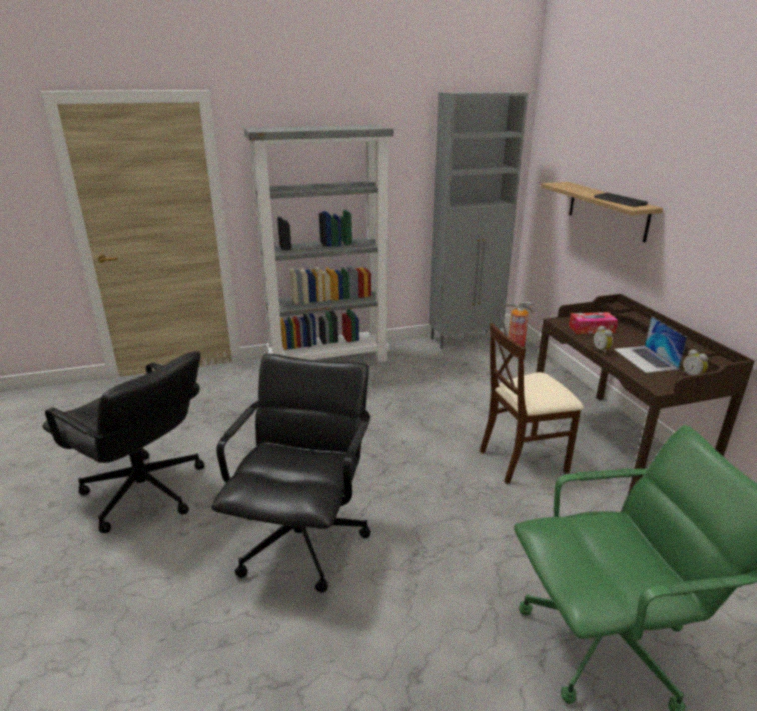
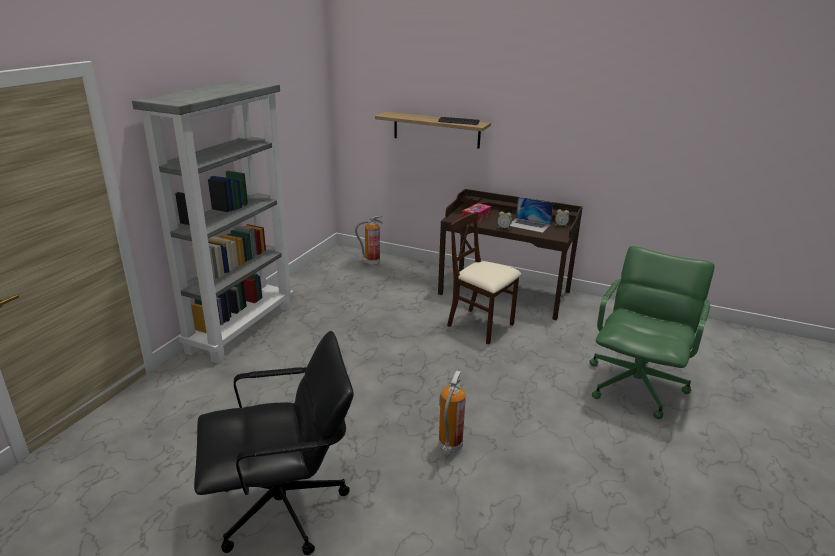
camera: 50 degrees left, 0 degrees up
(302, 540) = (450, 447): black office chair -> fire extinguisher
(466, 339) = (323, 266): grey cabinet -> none
(523, 460) = (480, 326): beige chair -> beige chair turned 105 degrees clockwise

